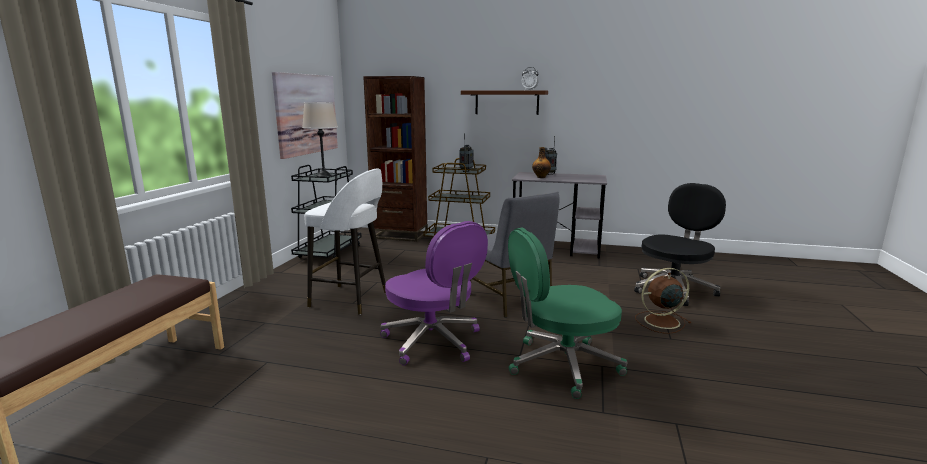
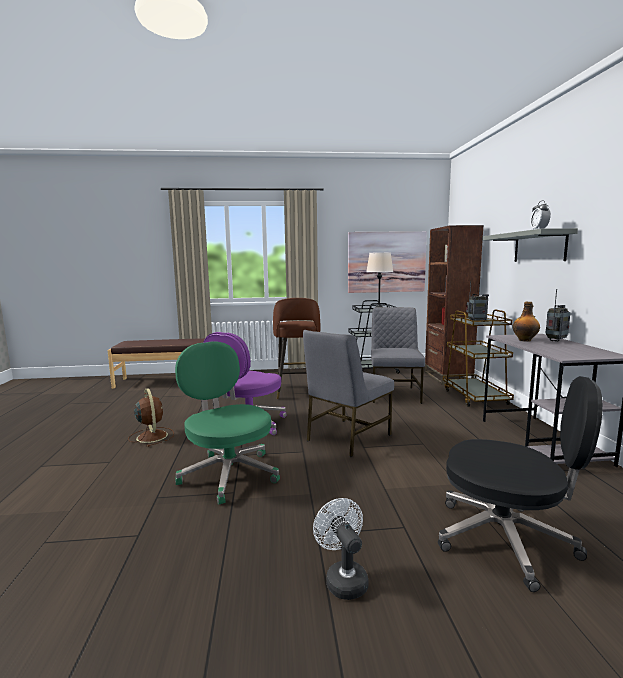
camera: 70 degrees right, 5 degrees down
(351, 300) = (297, 392): white stool -> brown stool
(420, 261) = (394, 394): none -> grey chair
(506, 102) = (539, 247): brown shelf -> grey shelf
(660, 321) = (364, 526): brown fan -> brown fan (152, 436)
(719, 338) = (343, 578): none -> white fan

